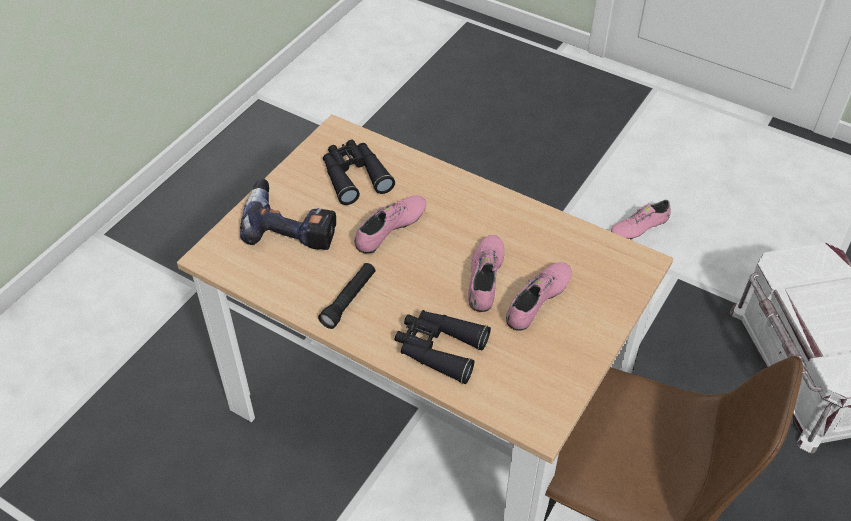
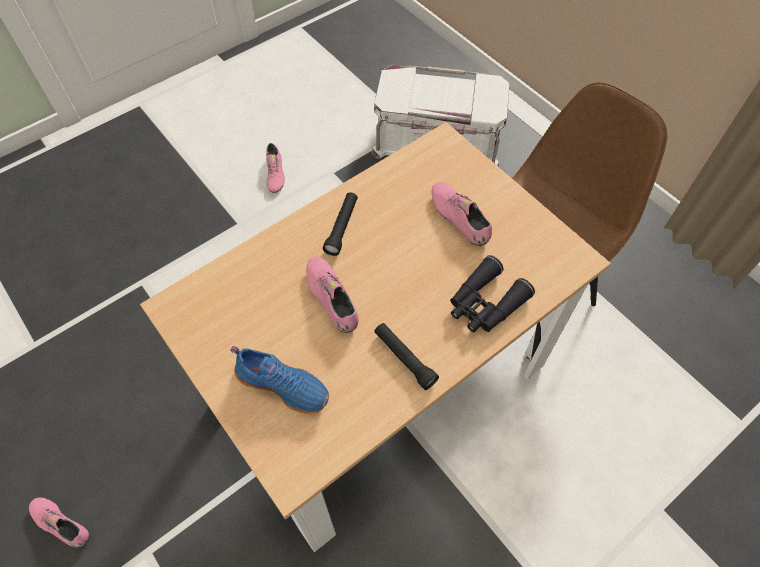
camera: 70 degrees left, 10 degrees up
(291, 225) = (284, 384): power drill -> blue shoe
(354, 176) = (245, 308): black binoculars -> none
(475, 213) = (342, 227): none -> black flashlight
(486, 279) = (421, 245): pink shoe -> pink shoe (62, 523)

